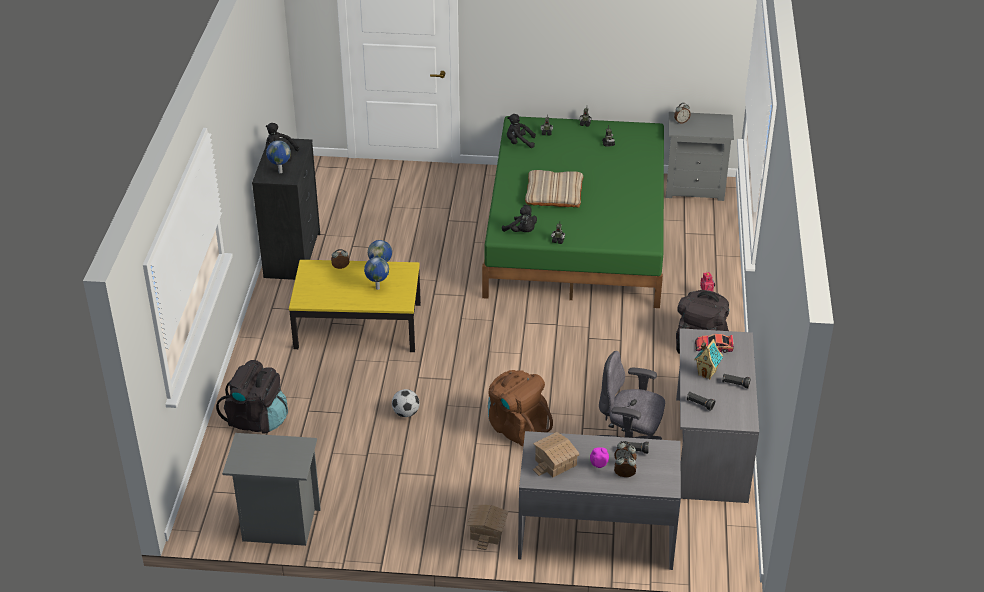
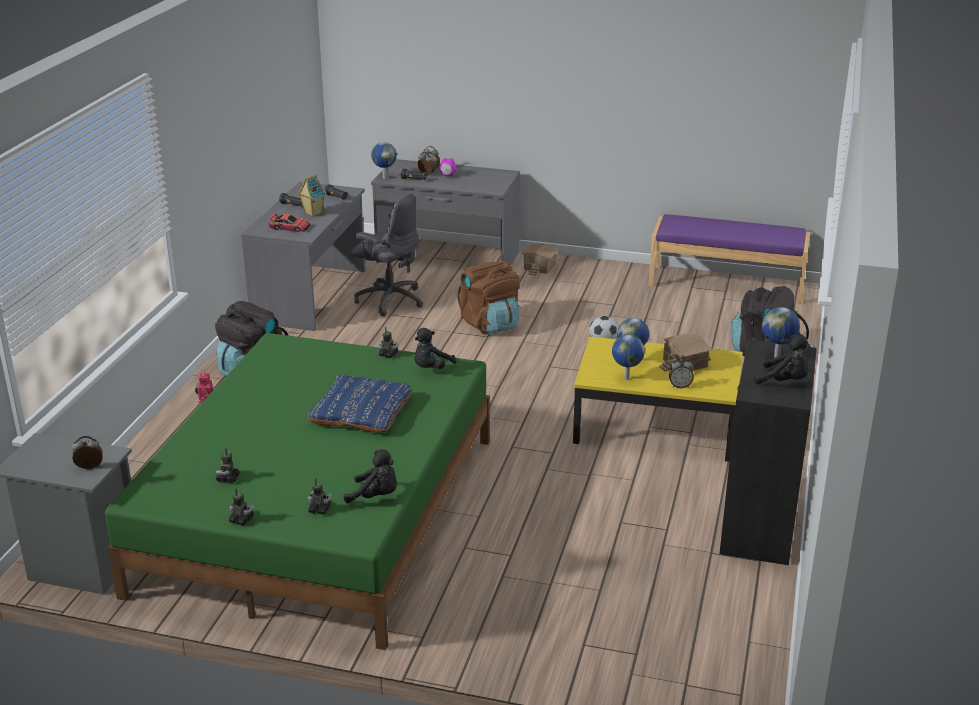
camera: 170 degrees left, 10 degrees down
(278, 525) = (726, 284): grey nightstand -> purple bench
(522, 232) = (431, 368): black plush toy -> black plush toy turned 105 degrees counterclockwise
(554, 193) = (361, 411): beige pillow -> blue pillow
(556, 463) = (483, 178): toy house -> toy house (684, 363)
(669, 451) = (384, 177): none -> globe

